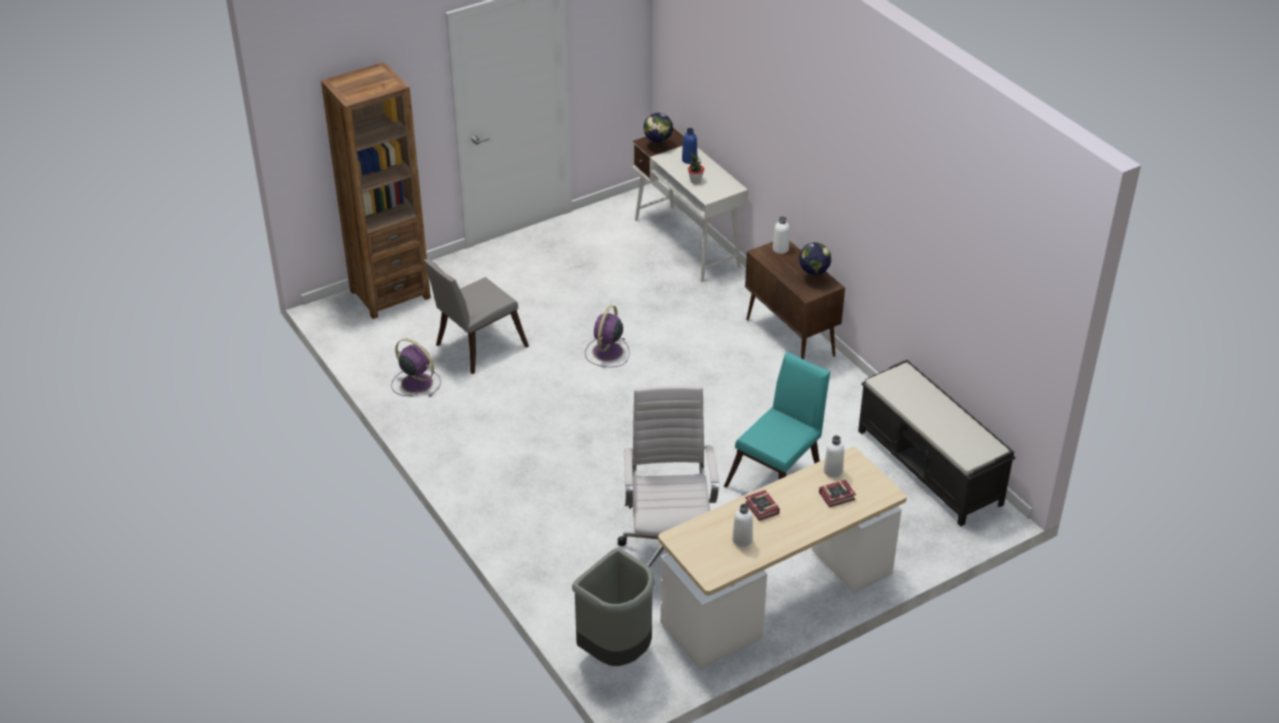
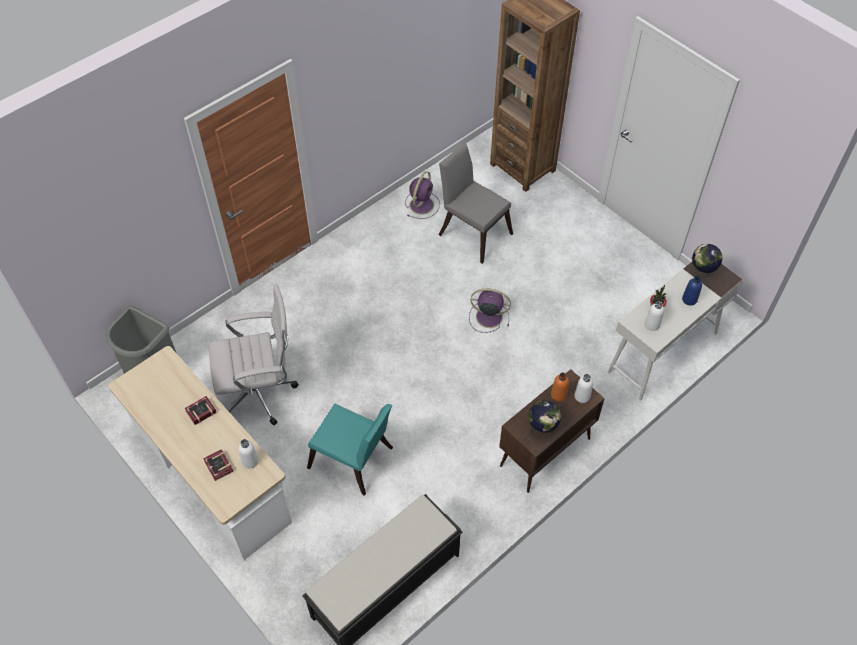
camera: 80 degrees right, 15 degrees up
(742, 540) = (163, 402): white bottle -> white bottle (652, 324)
(776, 263) = (558, 395): none -> orange bottle

